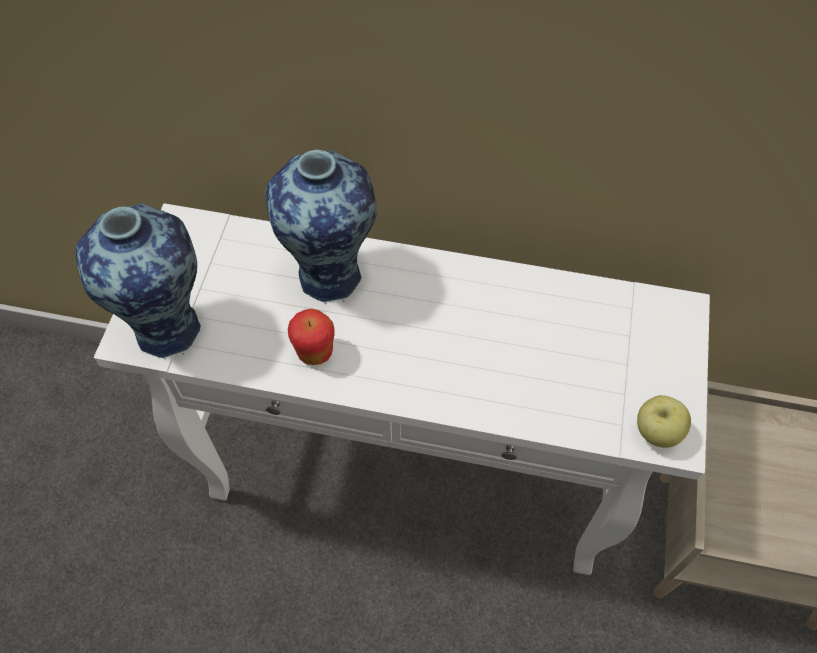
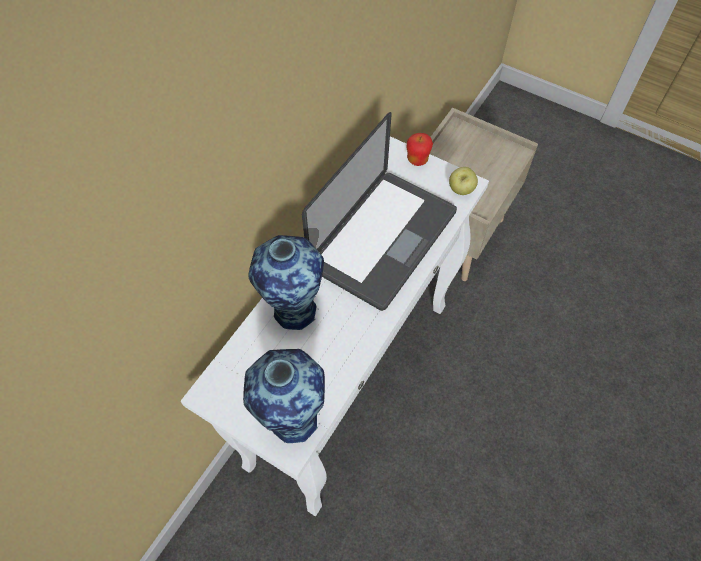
camera: 70 degrees left, 0 degrees up
(315, 352) = (349, 335): apple -> apple (417, 160)
(498, 346) = (383, 239): none -> laptop

